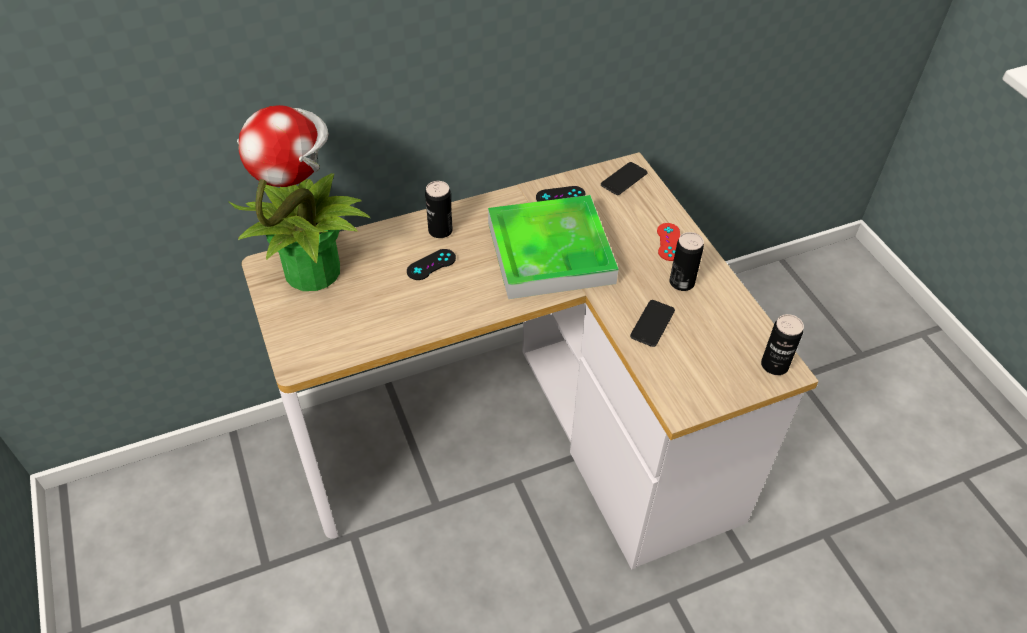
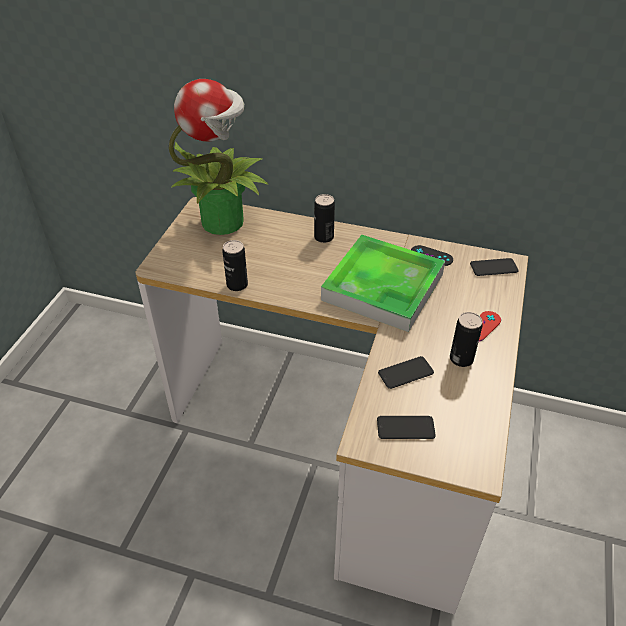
camera: 40 degrees right, 5 degrees down
(431, 265) = (295, 254): black game controller -> none
(701, 373) = (405, 428): none -> phone
(774, 365) = (473, 460): can -> can (237, 285)

